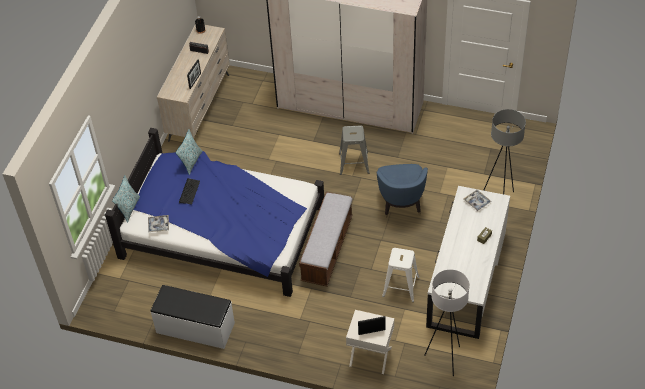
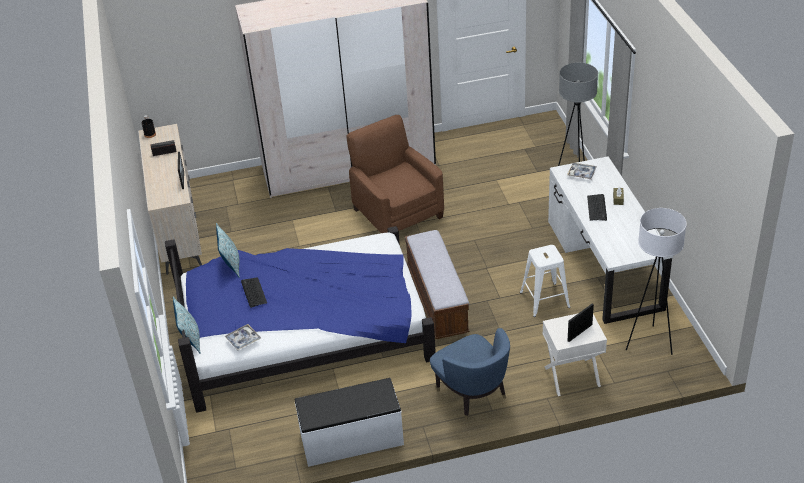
camera: 30 degrees left, 10 degrees down
(354, 162) = (397, 213): grey stool -> brown armchair
(401, 203) = (478, 228): blue armchair -> blue armchair (472, 395)
(462, 237) = (597, 208): none -> keyboard

